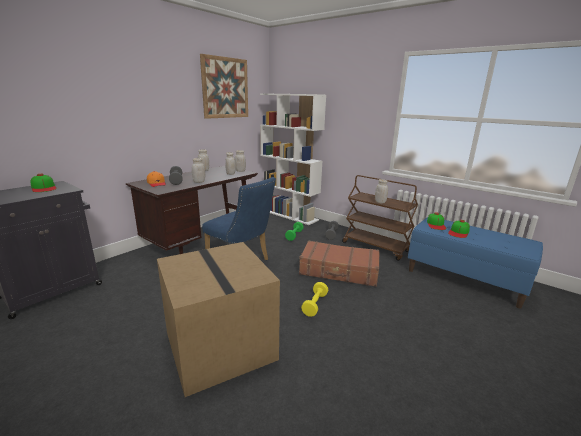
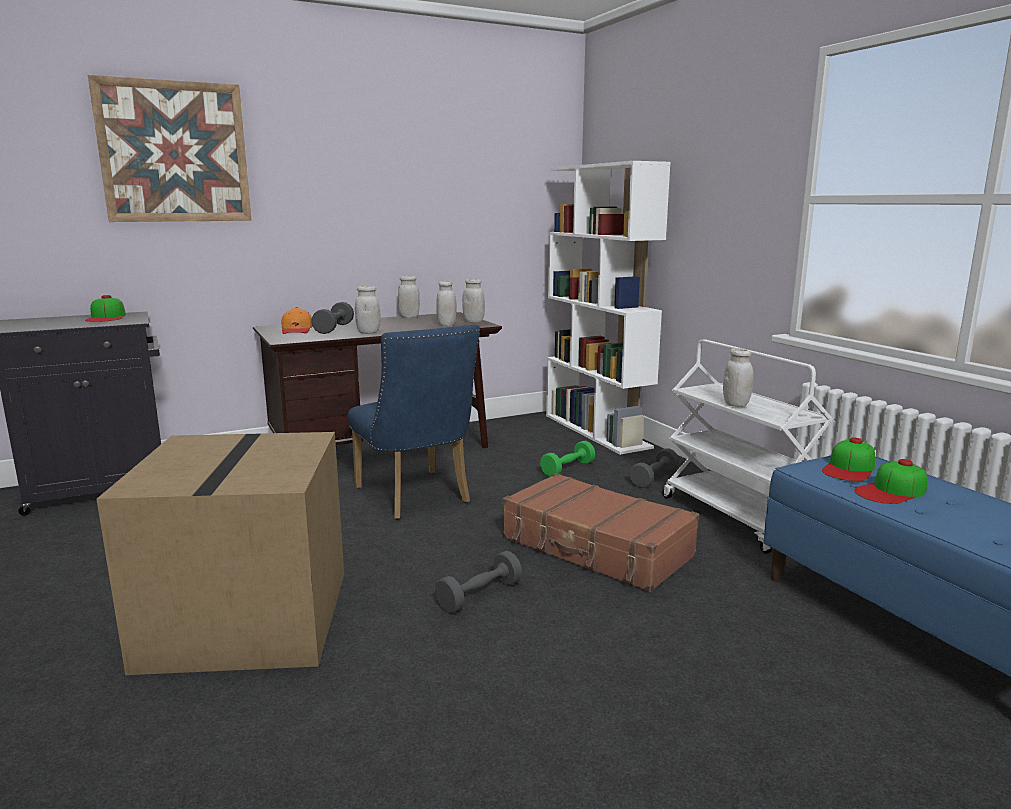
camera: 25 degrees right, 5 degrees down
(225, 88) = (472, 158): picture -> picture (174, 152)
(315, 305) = (479, 596): yellow dumbbell -> grey dumbbell
(376, 247) = (737, 518): brown cart -> white cart

